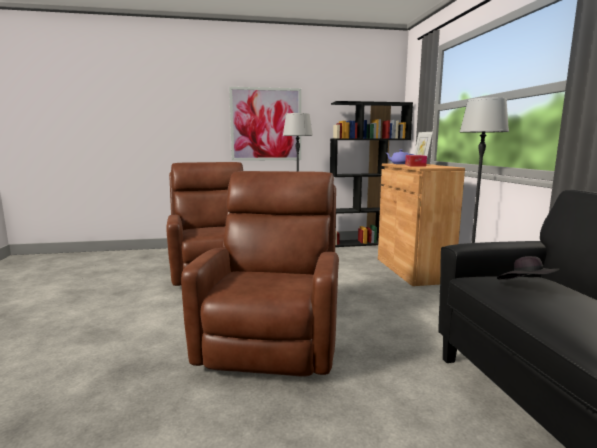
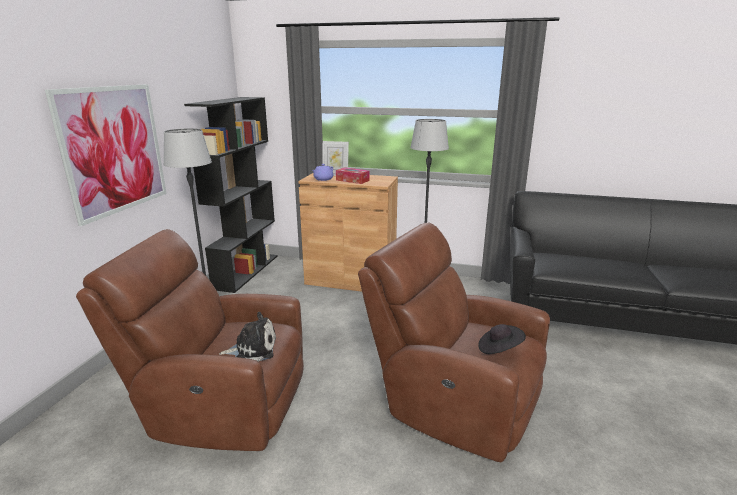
camera: 65 degrees left, 10 degrees up
(210, 232) = (253, 349): none -> plush toy
(526, 287) = (571, 263): black hat -> black hat (499, 349)

